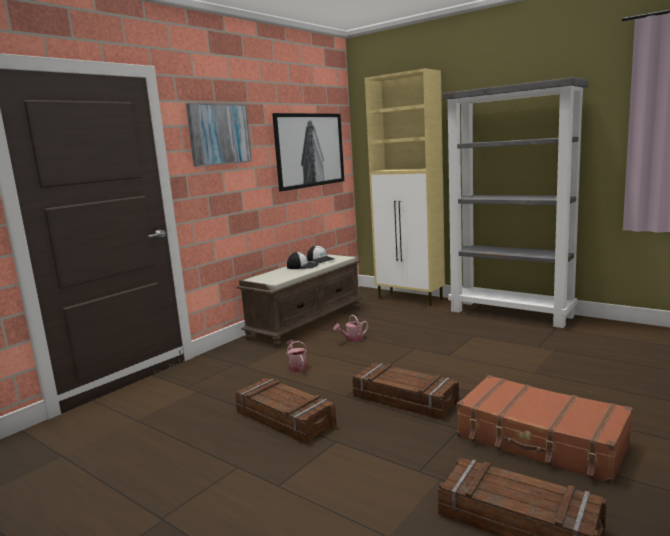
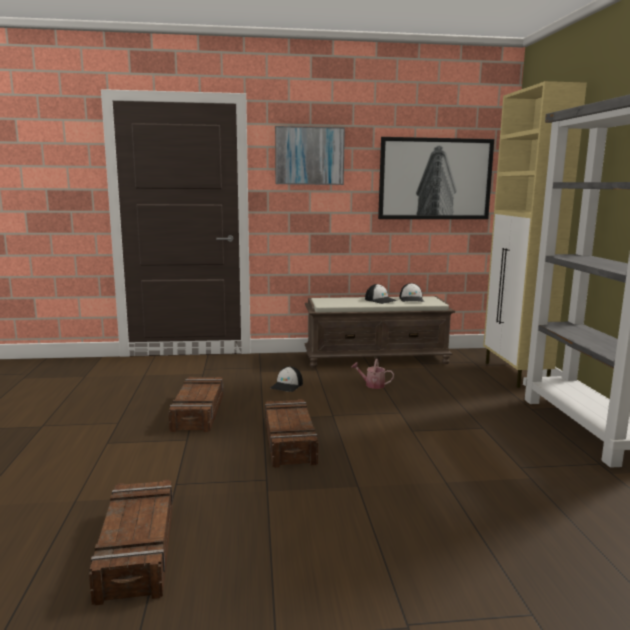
camera: 45 degrees right, 0 degrees up
(297, 366) = (287, 386): watering can -> cap
(541, 441) = (293, 525): brown suitcase -> none

